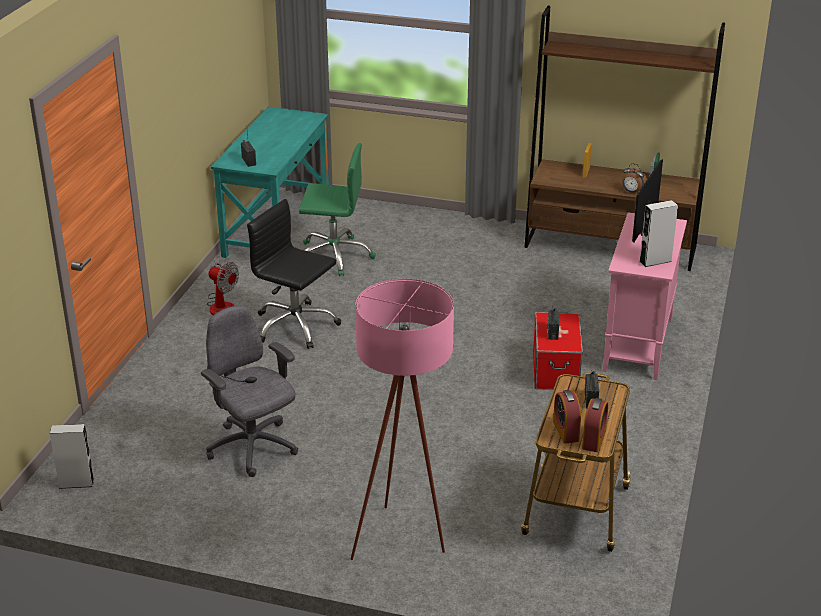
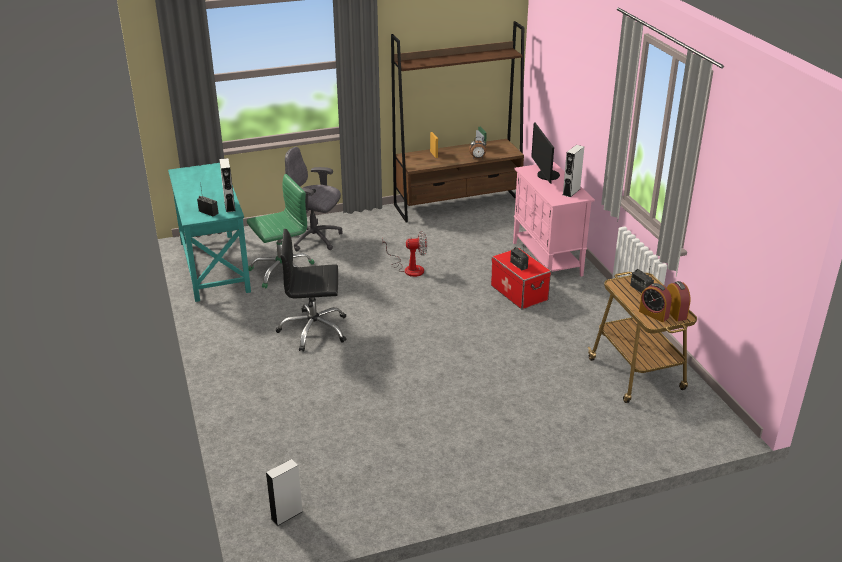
camera: 35 degrees left, 0 degrees up
(222, 304) = (239, 336): fan -> fan (409, 268)
(253, 448) = (389, 428): grey office chair -> grey office chair (314, 239)
(275, 161) = (229, 206): none -> grey speaker
(404, 542) = (564, 443): pink floor lamp -> none

